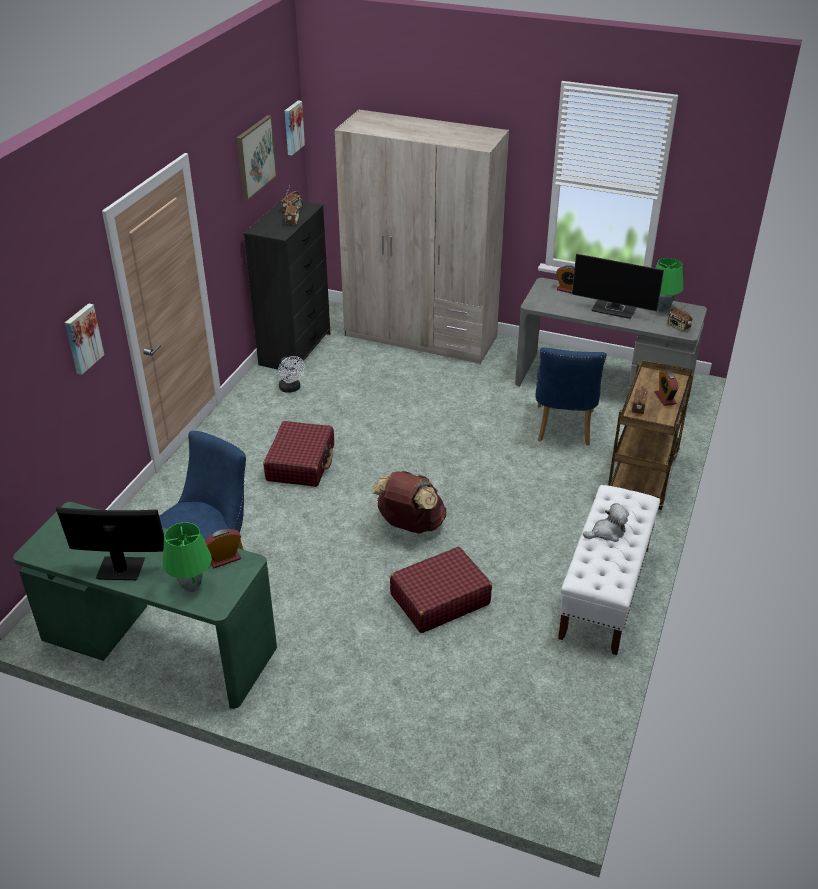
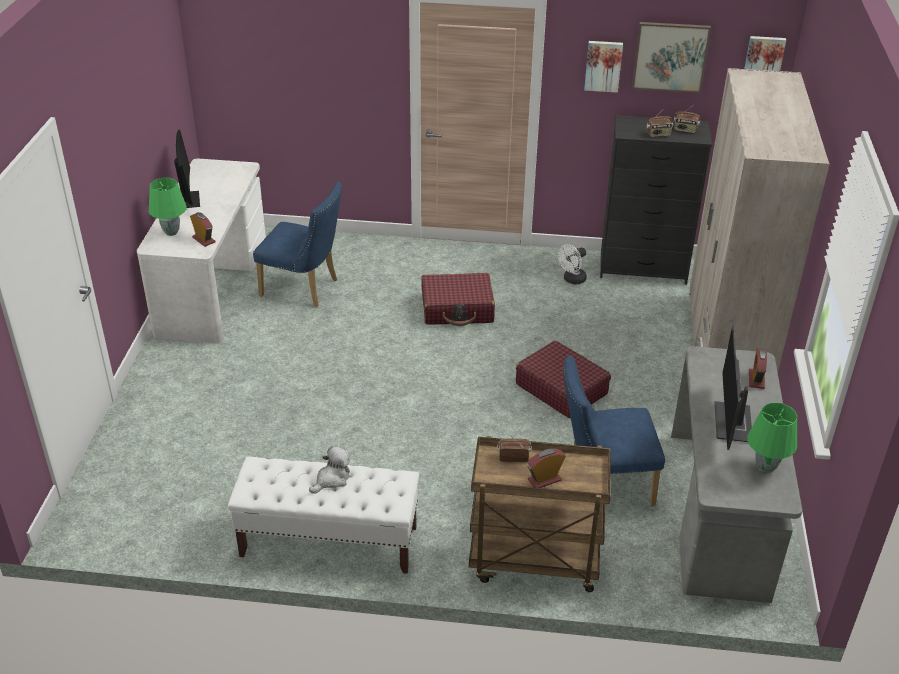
camera: 75 degrees right, 0 degrees up
(82, 338) = (352, 73): picture -> picture (603, 65)
(158, 645) = (212, 287): green desk -> white desk
(410, 525) = (390, 391): brown backpack -> none
(439, 599) = (293, 425): red suitcase -> red suitcase (561, 389)
(607, 532) = (332, 479): plush toy -> plush toy turned 105 degrees counterclockwise
(678, 326) = (725, 485): radio -> none

